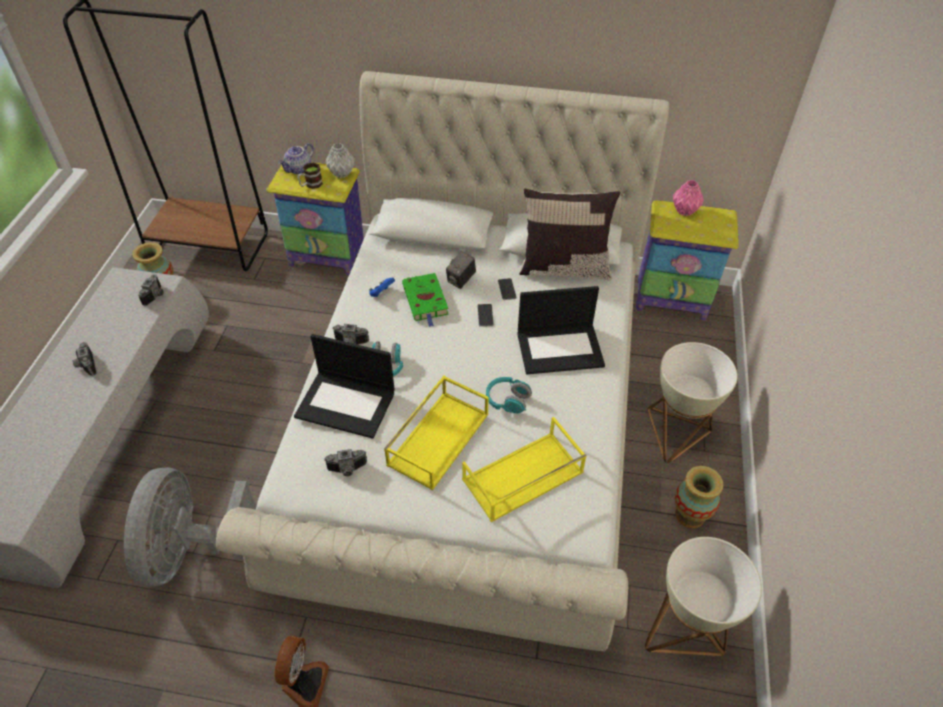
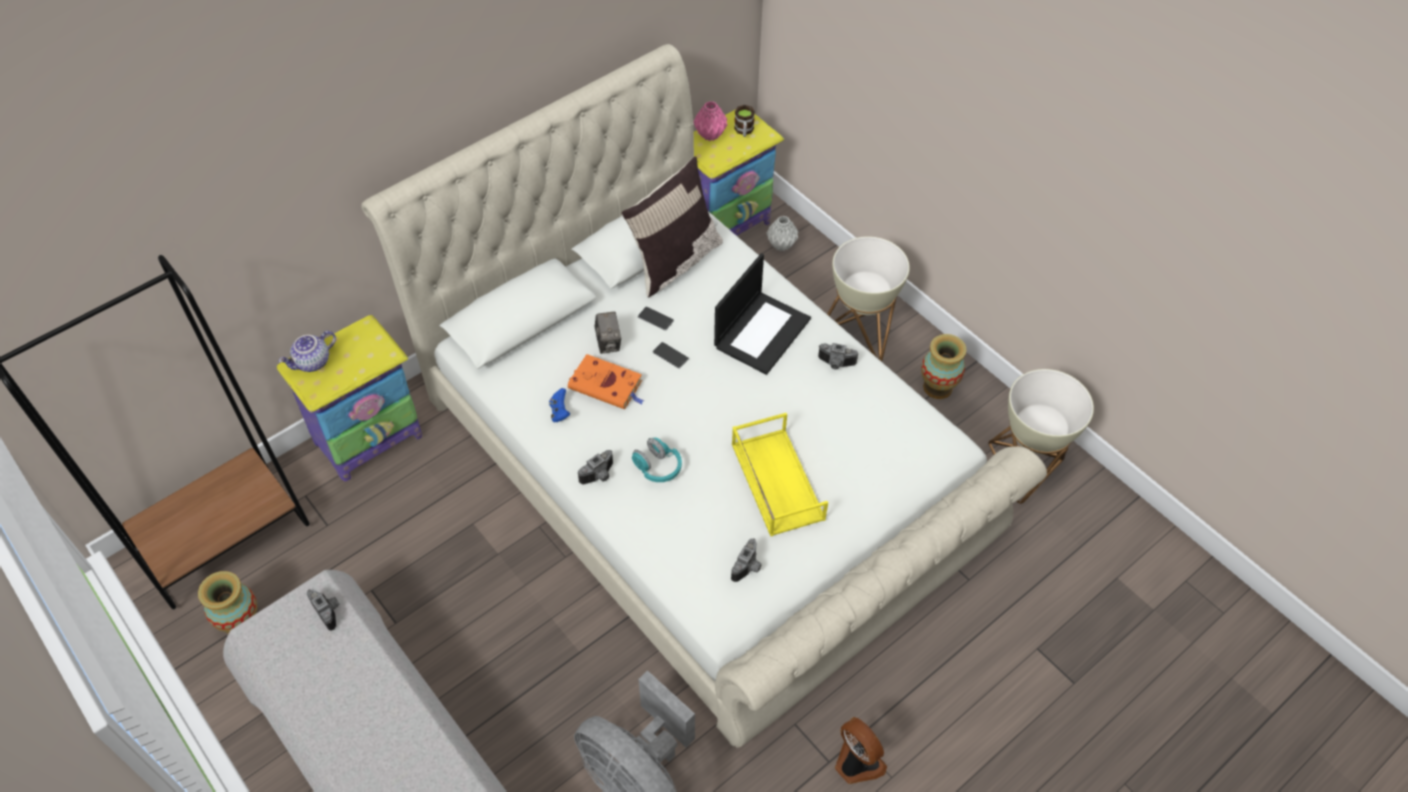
camera: 50 degrees left, 5 degrees up
(85, 365) = (369, 730): camera -> camera (836, 364)
(299, 169) = (313, 363): teapot -> teapot turned 60 degrees clockwise
(311, 185) = (351, 368): mug -> mug (744, 131)
(341, 173) = (363, 332): grey vase -> grey vase (781, 245)
(347, 404) = (675, 523): laptop -> none
(426, 301) = (607, 385): green book -> orange book
(507, 401) = (782, 407): turquoise headphones -> none
(522, 477) = (867, 451): yellow tray -> none

